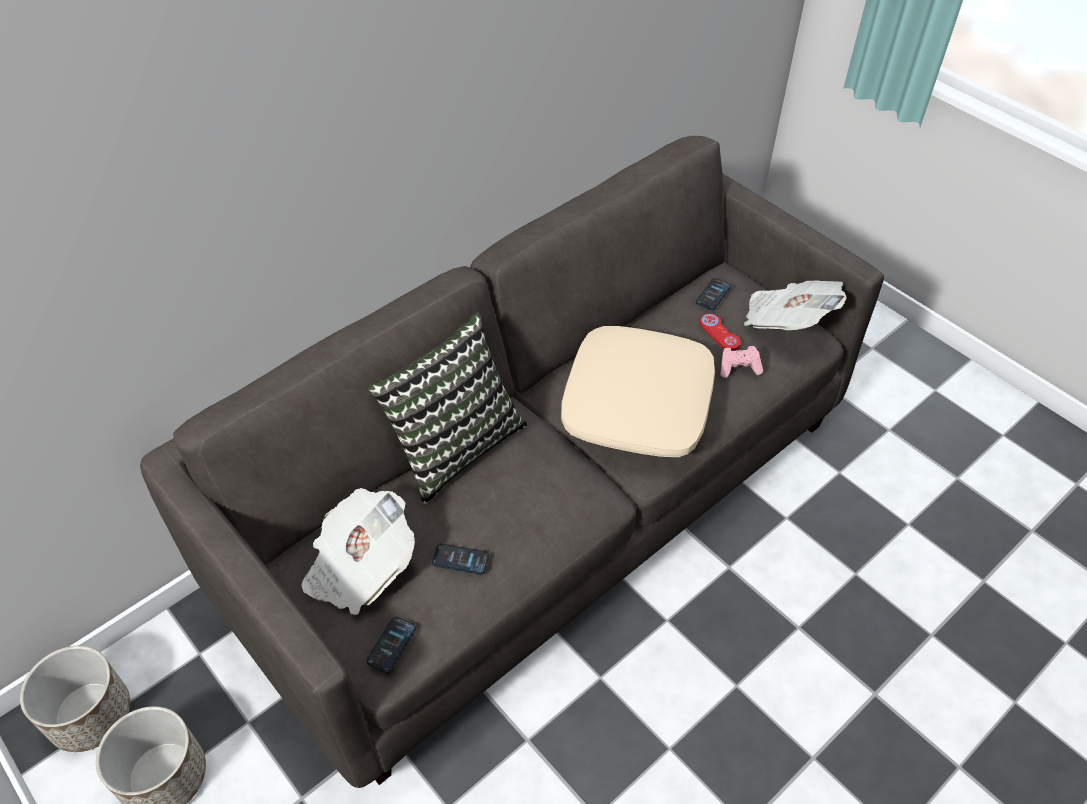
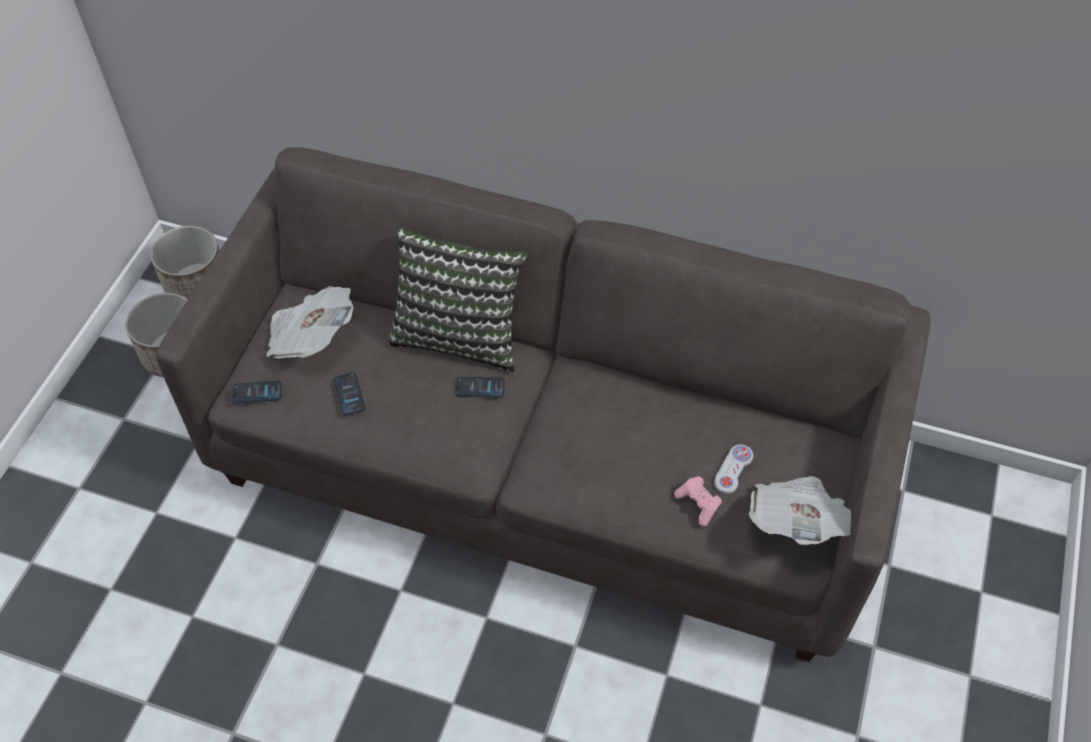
camera: 60 degrees right, 5 degrees up
(636, 403) = (595, 441): beige pillow -> none
(713, 294) = (785, 443): phone -> phone (480, 388)
(719, 333) = (733, 470): red game controller -> white game controller

